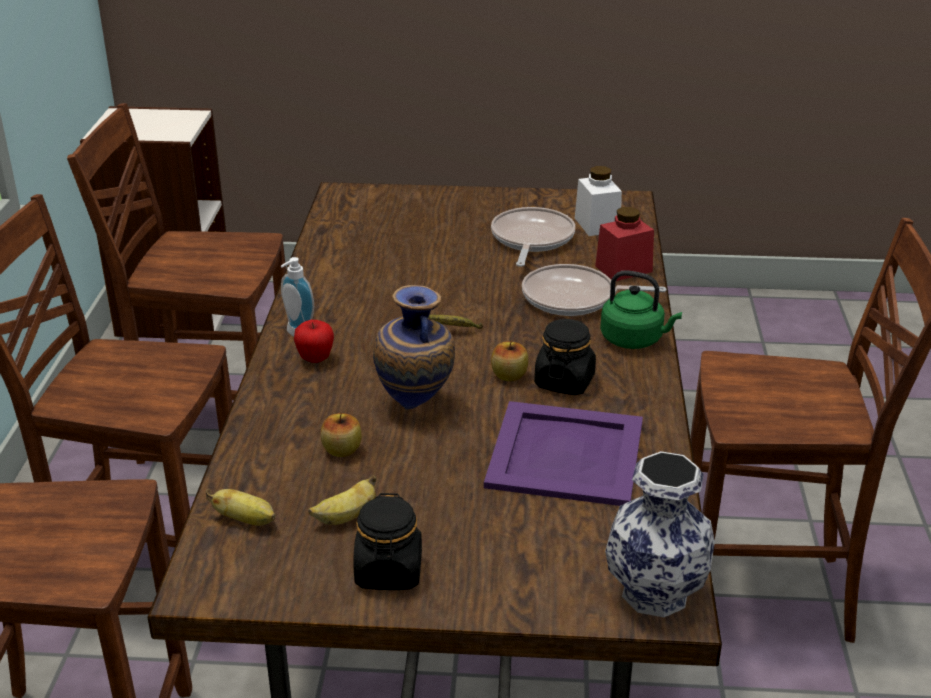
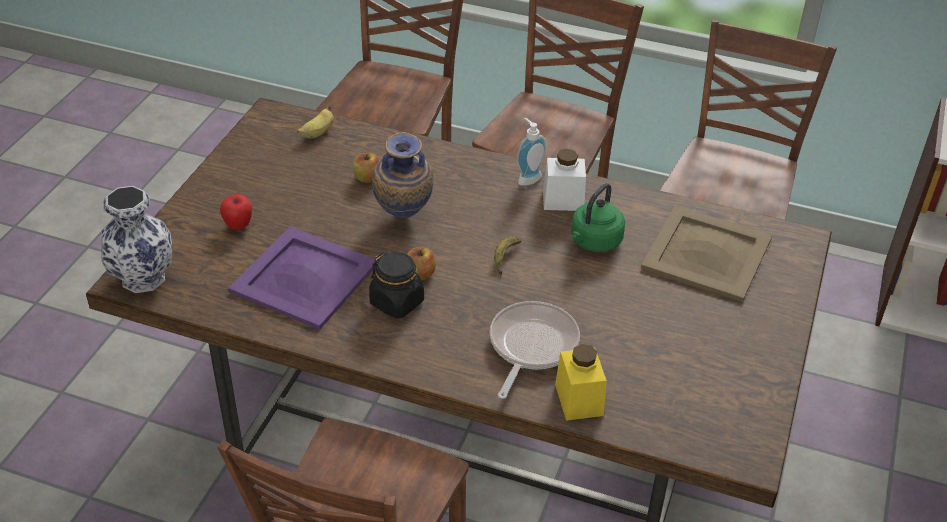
camera: 105 degrees right, 10 degrees up
(315, 359) = (489, 182): apple -> apple (238, 225)
(346, 517) = (296, 169): banana -> none
(386, 230) = (707, 254): none -> beige tray
(389, 572) = (237, 177): black jar -> none
(531, 239) = (663, 348): frying pan -> none
(597, 225) = (687, 410): white jar -> white jar (563, 200)
(623, 269) = (579, 400): red jar -> yellow jar
(634, 340) = (442, 364): green kettle -> green kettle (594, 242)

